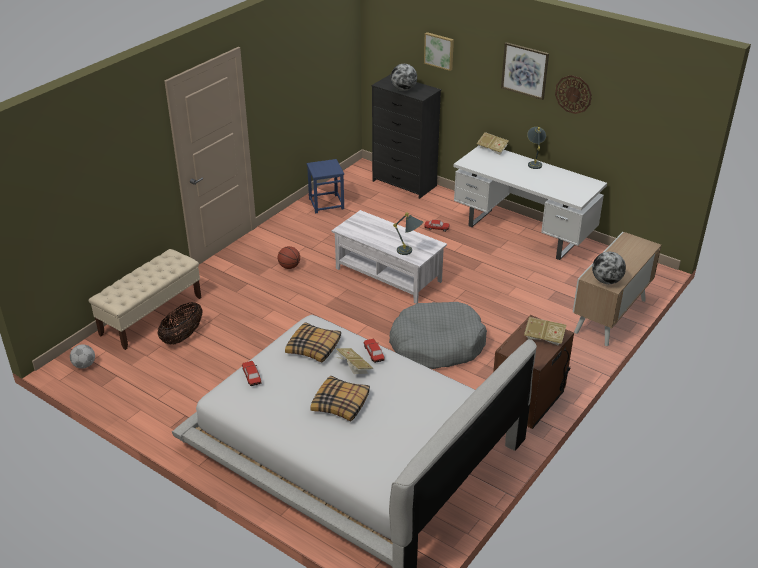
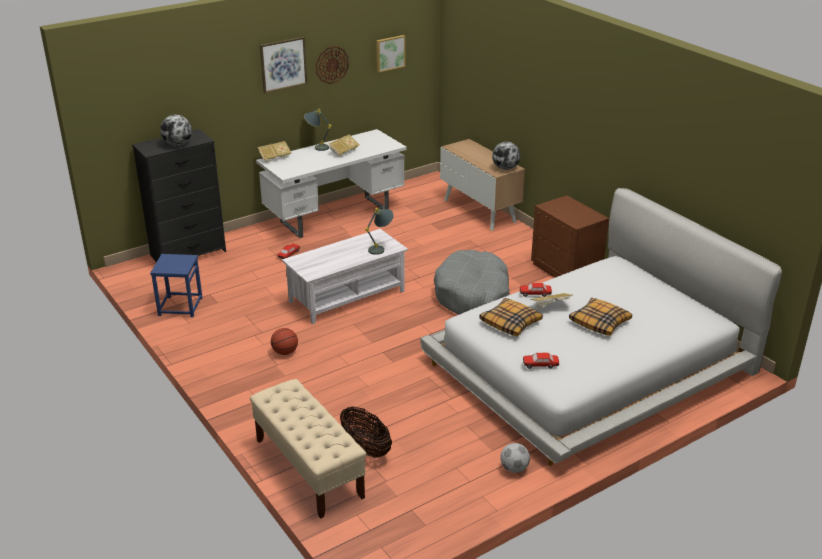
camera: 70 degrees left, 5 degrees down
(84, 365) = (376, 537): football -> football (514, 469)
(439, 50) = (187, 88): picture -> picture (390, 53)
(544, 338) = (569, 207): book -> book (344, 152)

